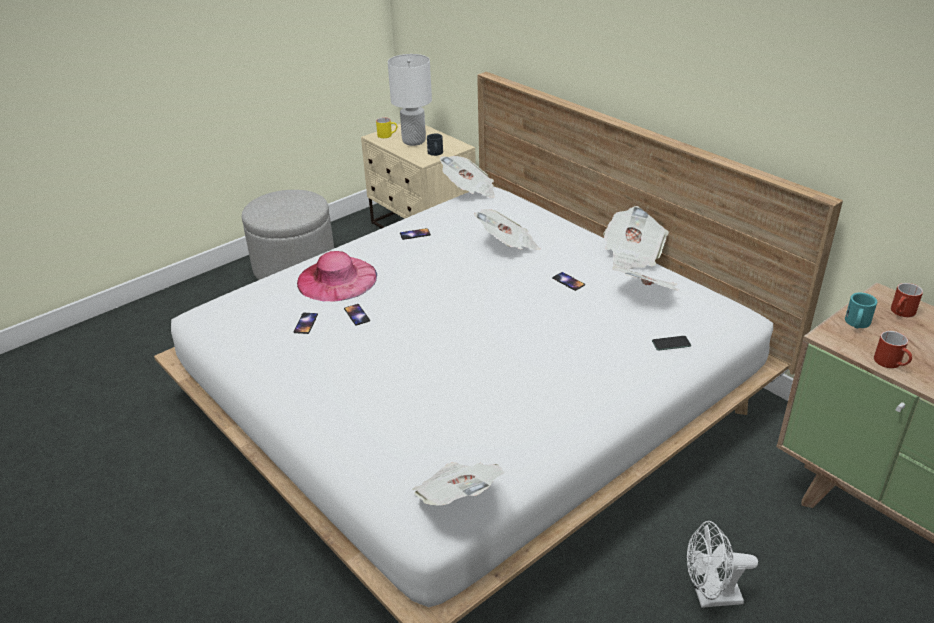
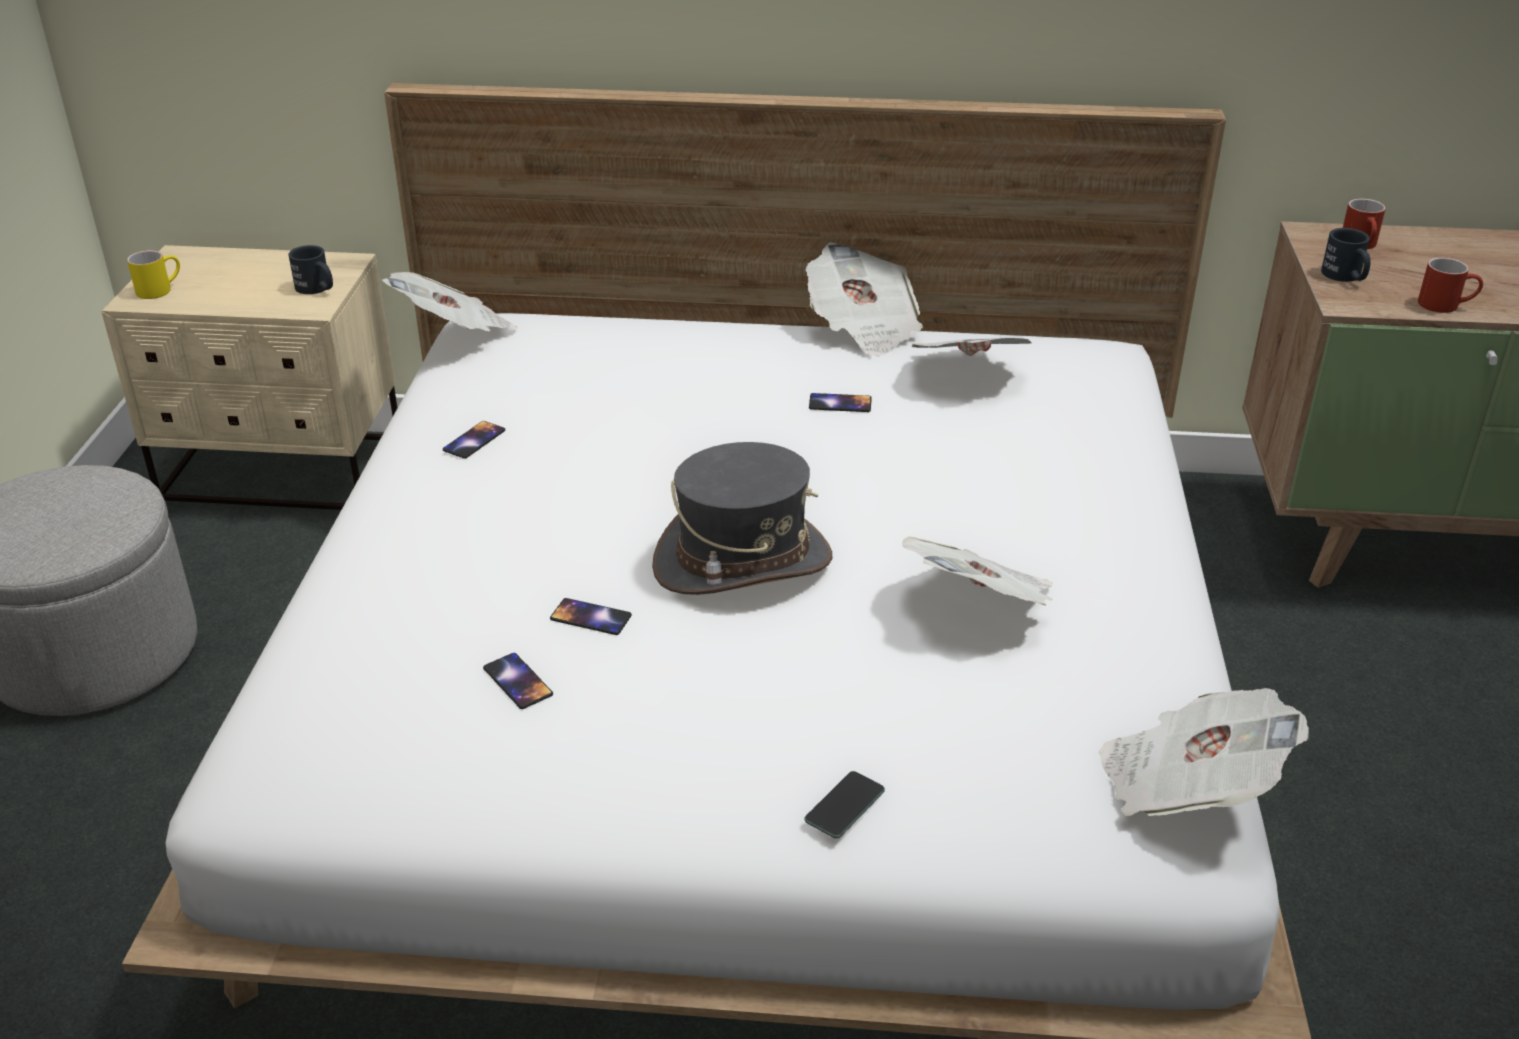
camera: 45 degrees left, 0 degrees up
(337, 279) = (451, 578): pink hat -> none
(414, 143) = (242, 285): white table lamp -> none
(433, 323) = (742, 562): none -> grey hat
(508, 245) = (664, 391): newspaper -> newspaper (981, 604)
(671, 343) = (1096, 423): phone -> phone (844, 805)
(710, 597) = (1384, 760): white fan -> none
(857, 324) = (1345, 277): turquoise mug -> black mug

